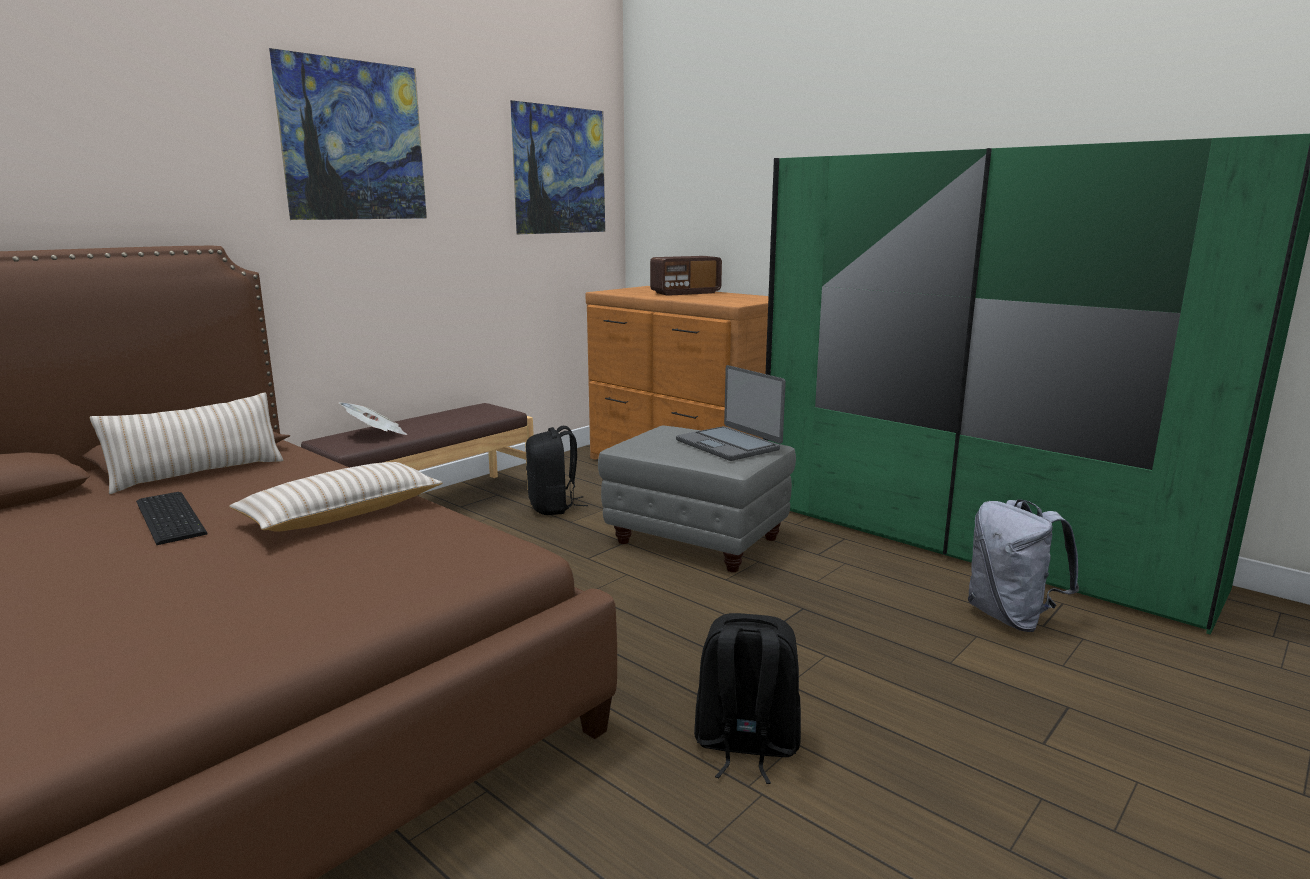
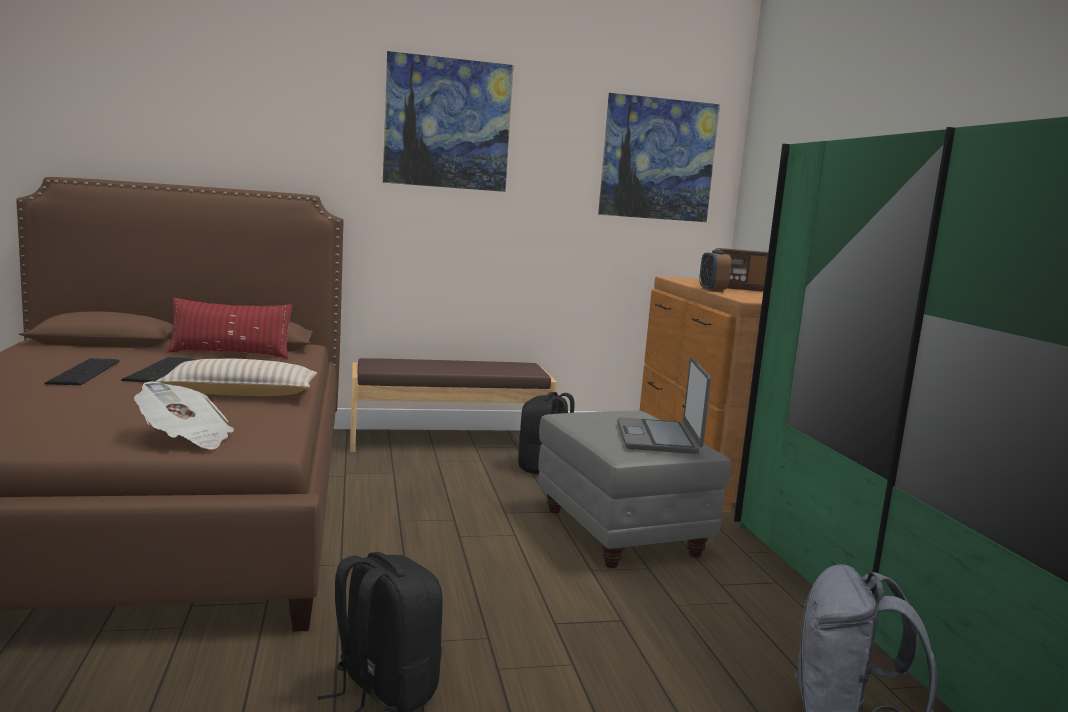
camera: 35 degrees right, 5 degrees down
(73, 549) = (87, 372): none -> keyboard
(198, 474) = (230, 354): beige pillow -> red pillow
(376, 435) = (410, 365): newspaper -> newspaper (186, 439)
(676, 299) = (712, 290): none -> alarm clock

